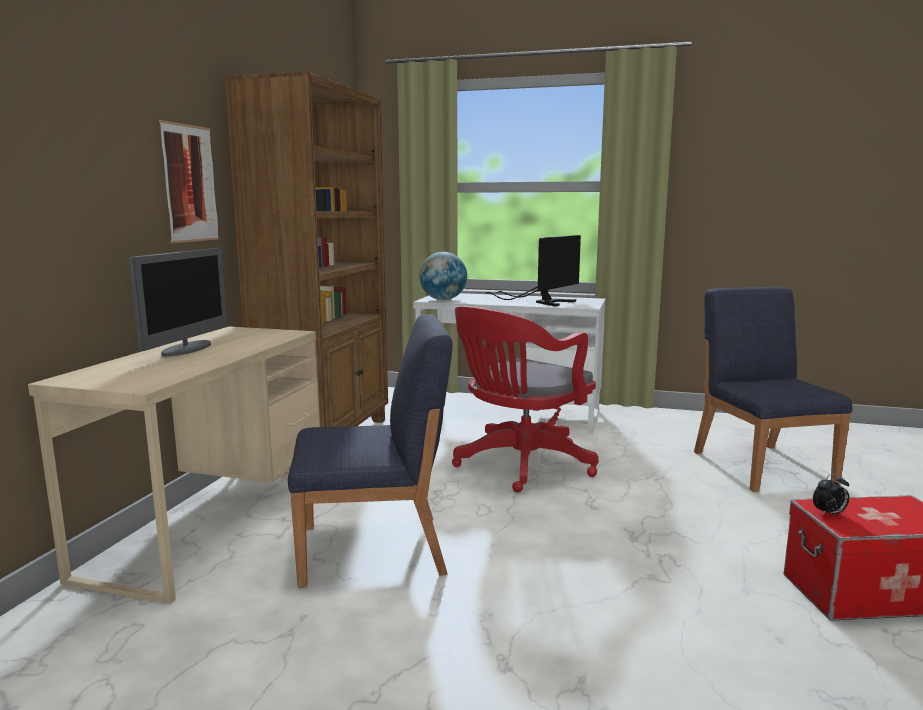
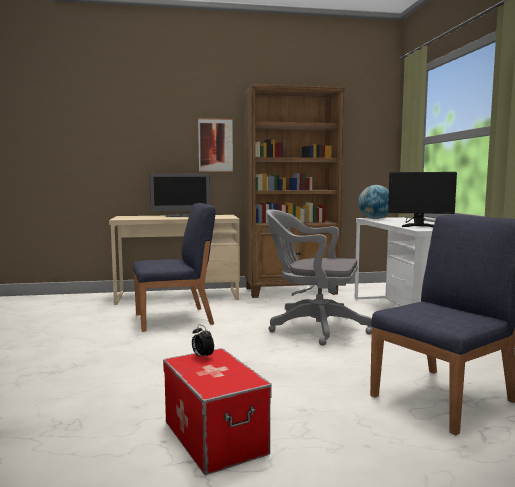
camera: 65 degrees right, 5 degrees down
(374, 549) = (175, 319): blue chair -> blue chair turned 75 degrees counterclockwise
(520, 466) = (313, 328): red office chair -> grey office chair

